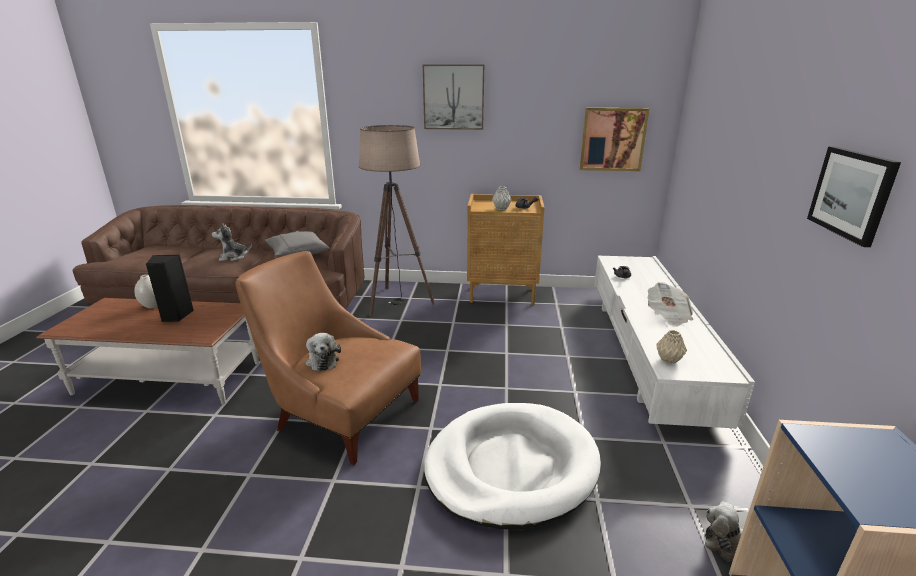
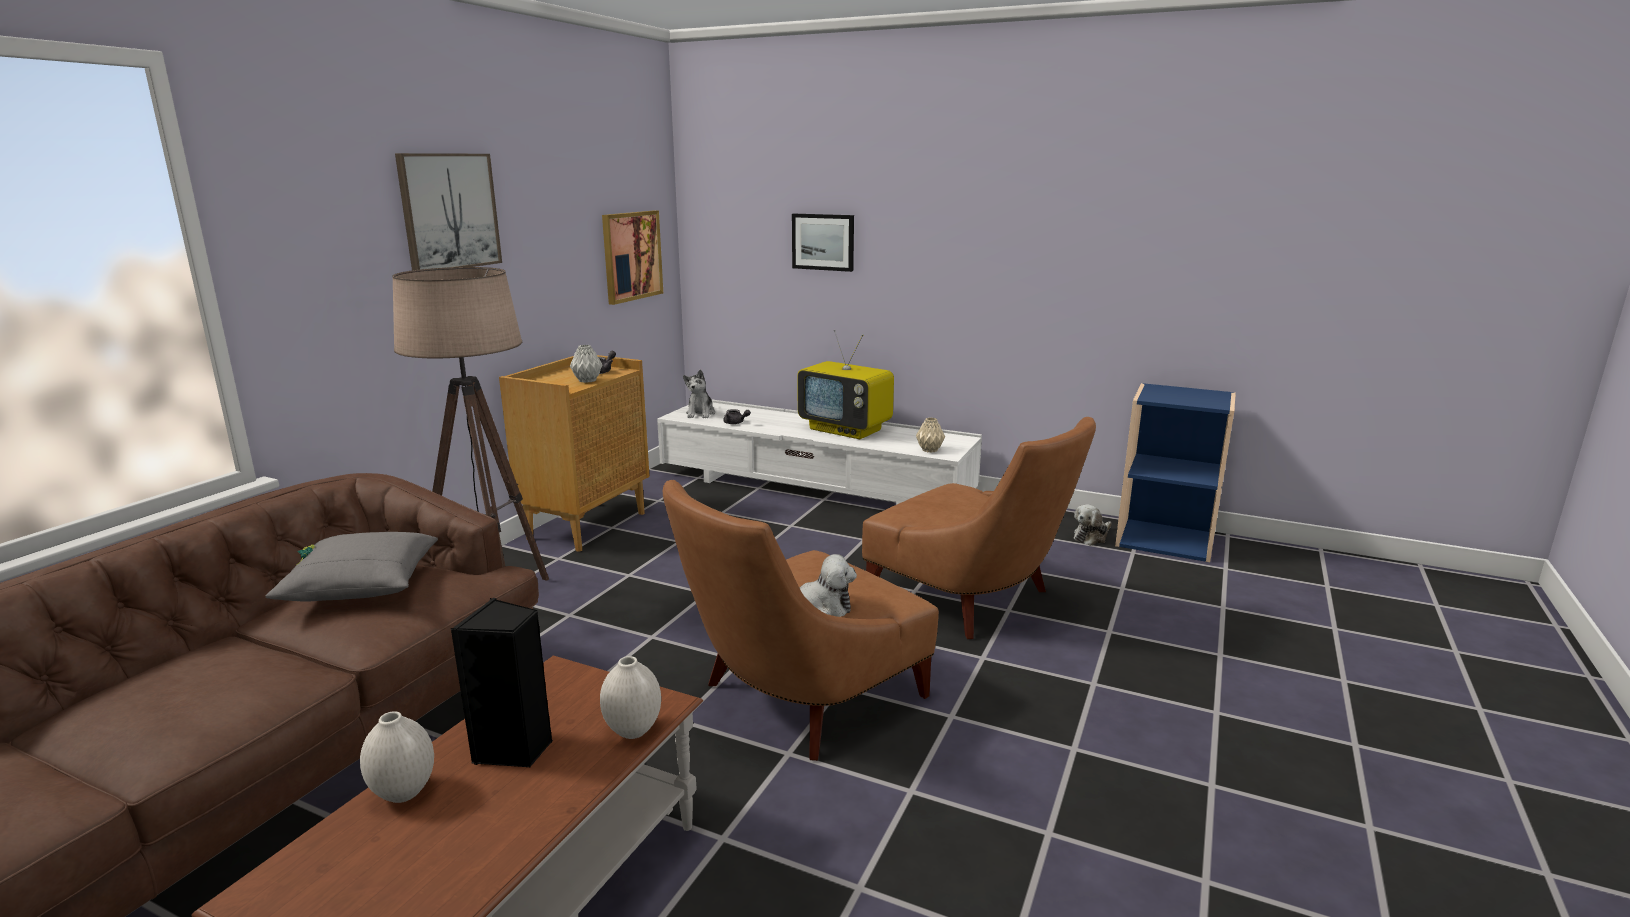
camera: 70 degrees left, 5 degrees down
(182, 335) = (633, 731): none -> white vase
(233, 257) = (241, 668): plush toy -> plush toy (700, 413)
(511, 467) = (971, 599): white dog bed -> brown armchair
(668, 316) = (846, 430): newspaper -> television
(851, 194) = (1031, 251): picture -> picture (823, 242)

